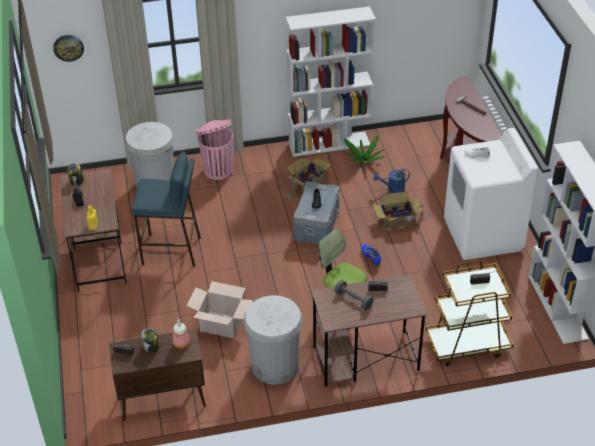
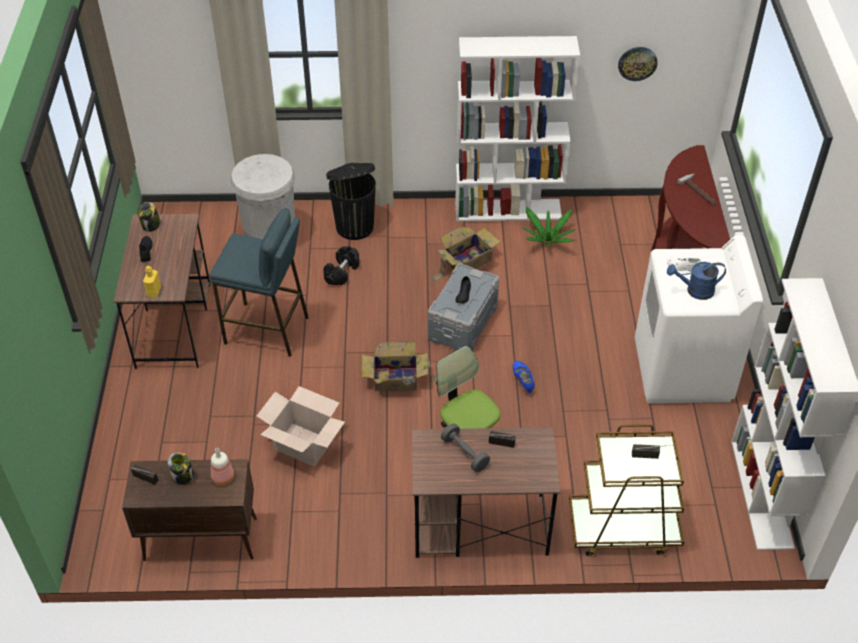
camera: 10 degrees right, 5 degrees up
(68, 47) = (166, 45): wall clock -> wall clock (637, 63)
(217, 170) = (354, 226): pink trash can -> black trash can
(217, 203) = (342, 272): none -> black dumbbell
(275, 366) = (357, 516): white trash can -> none
(393, 189) = (576, 286): blue watering can -> blue watering can (695, 291)
(399, 220) = (574, 331): cardboard box -> cardboard box (398, 380)

